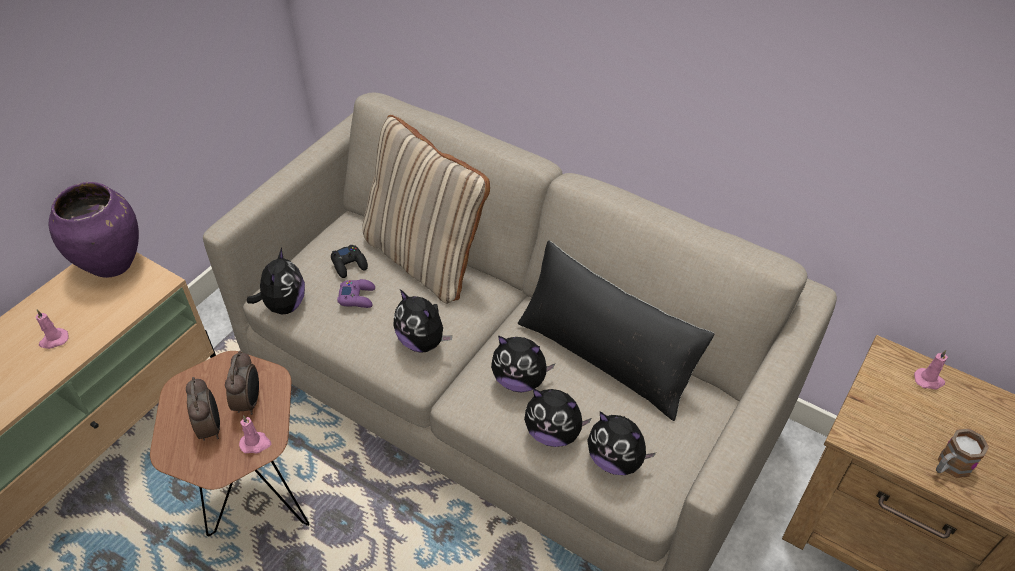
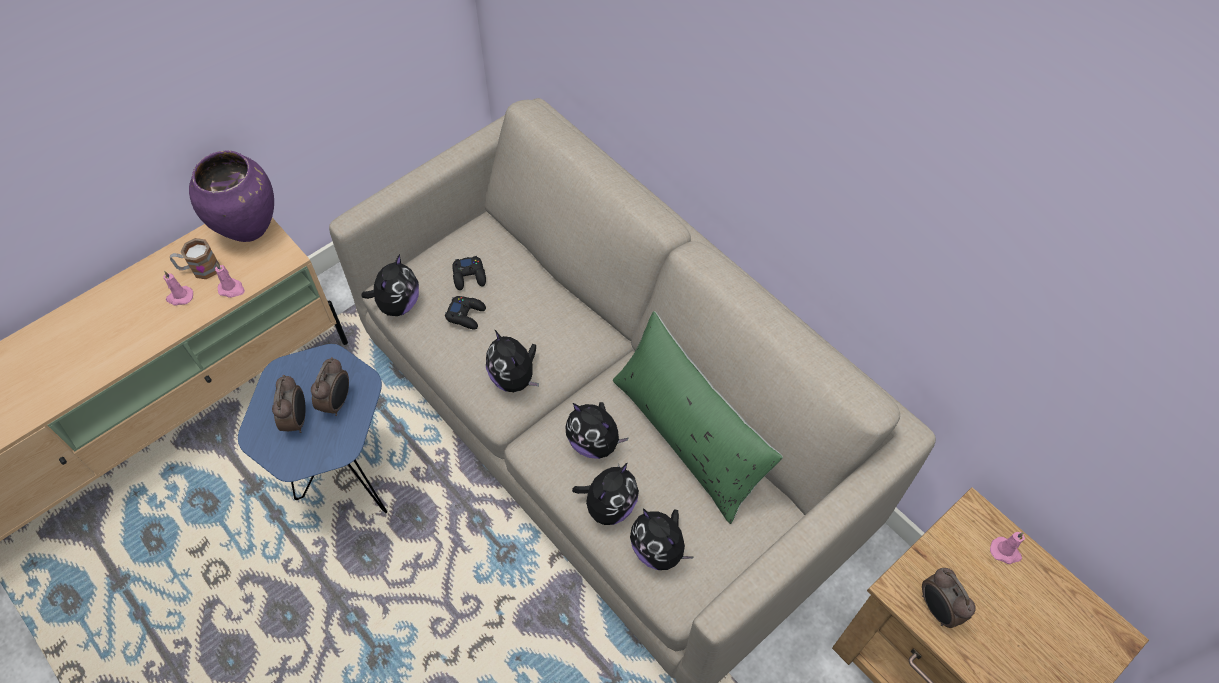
camera: 15 degrees right, 10 degrees up
(256, 443) = (332, 446): pink candle -> pink candle (232, 289)
(261, 506) = (349, 482): brown side table -> blue side table
(357, 297) = (466, 315): purple game controller -> black game controller
(426, 258) = (546, 285): beige pillow -> none
(553, 433) = (609, 505): plush toy -> plush toy turned 90 degrees counterclockwise
(605, 355) = (688, 436): black pillow -> green pillow
(893, 443) = (937, 609): none -> alarm clock
(950, 466) = (985, 649): mug -> mug (199, 269)

